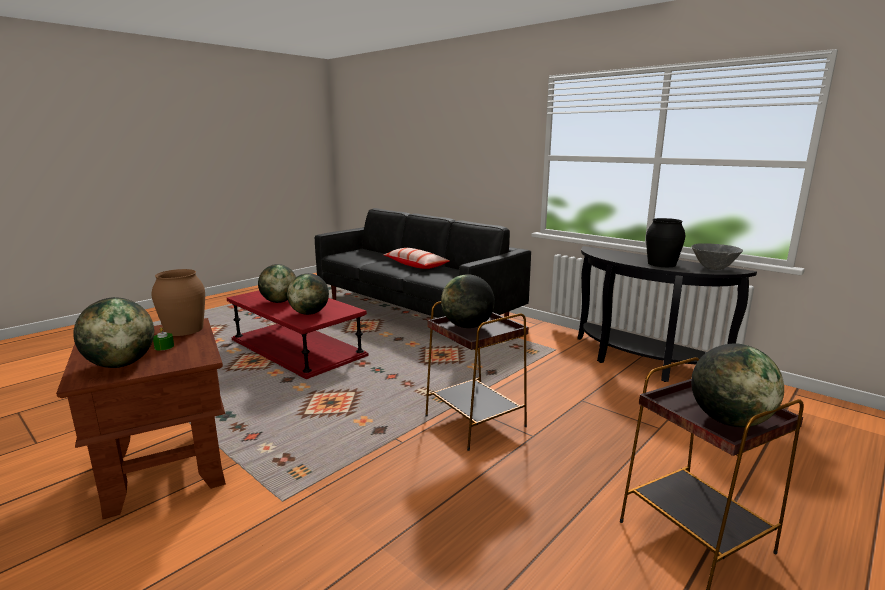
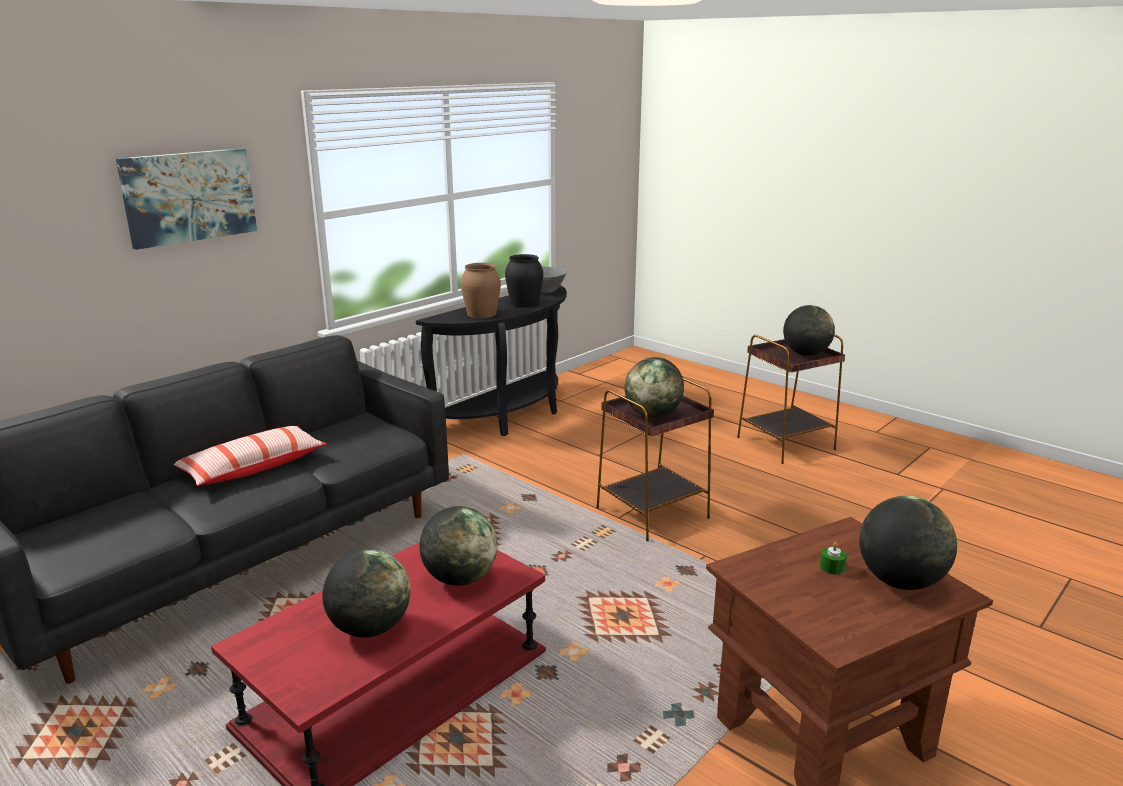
camera: 90 degrees left, 5 degrees up
(184, 329) = (764, 569): brown vase -> brown vase (482, 314)
(482, 135) = (189, 196): none -> picture

